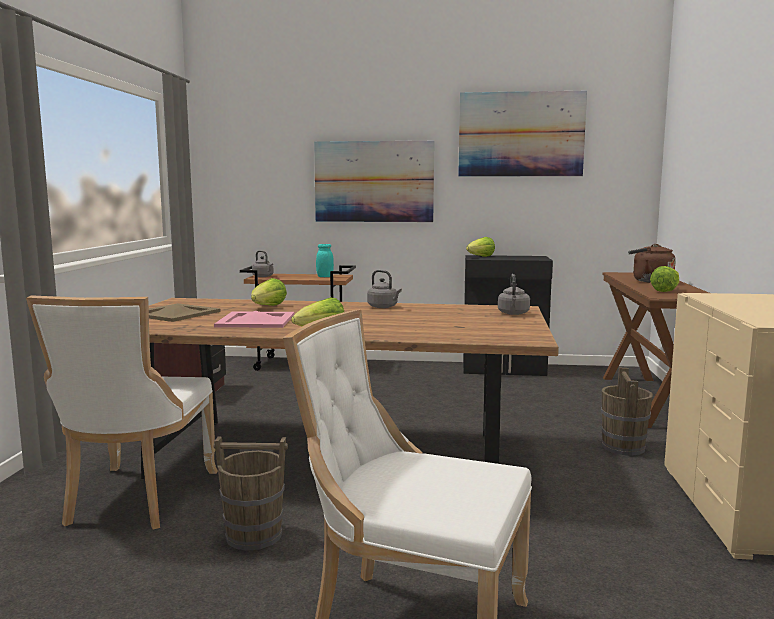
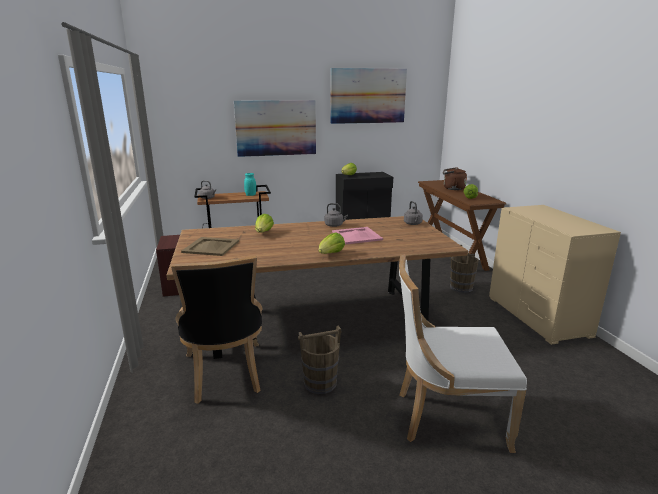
camera: 20 degrees left, 10 degrees up
(136, 499) = (225, 374): white chair -> black chair
(255, 320) = (275, 248): pink tray -> pink tray (356, 236)

